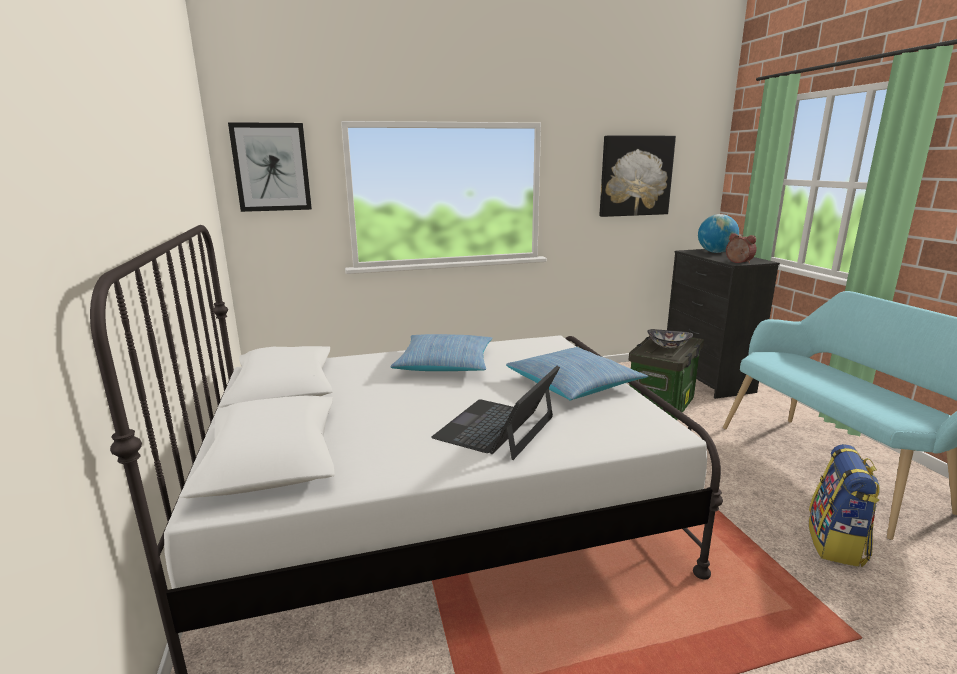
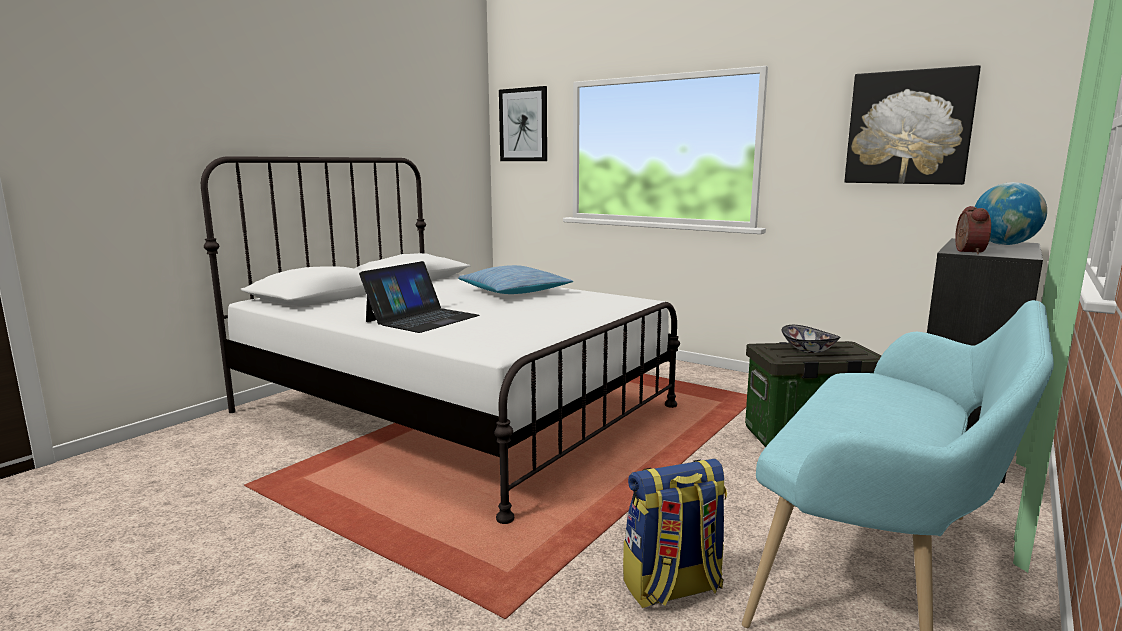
camera: 50 degrees right, 5 degrees down
(496, 428) = (422, 318): laptop -> laptop turned 135 degrees clockwise
(574, 384) = (545, 319): pillow -> none

